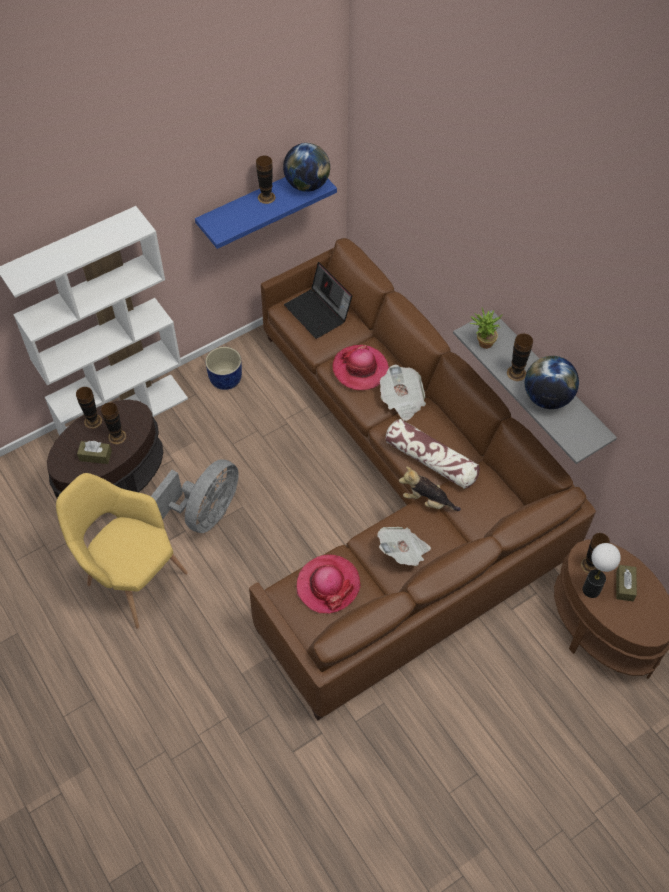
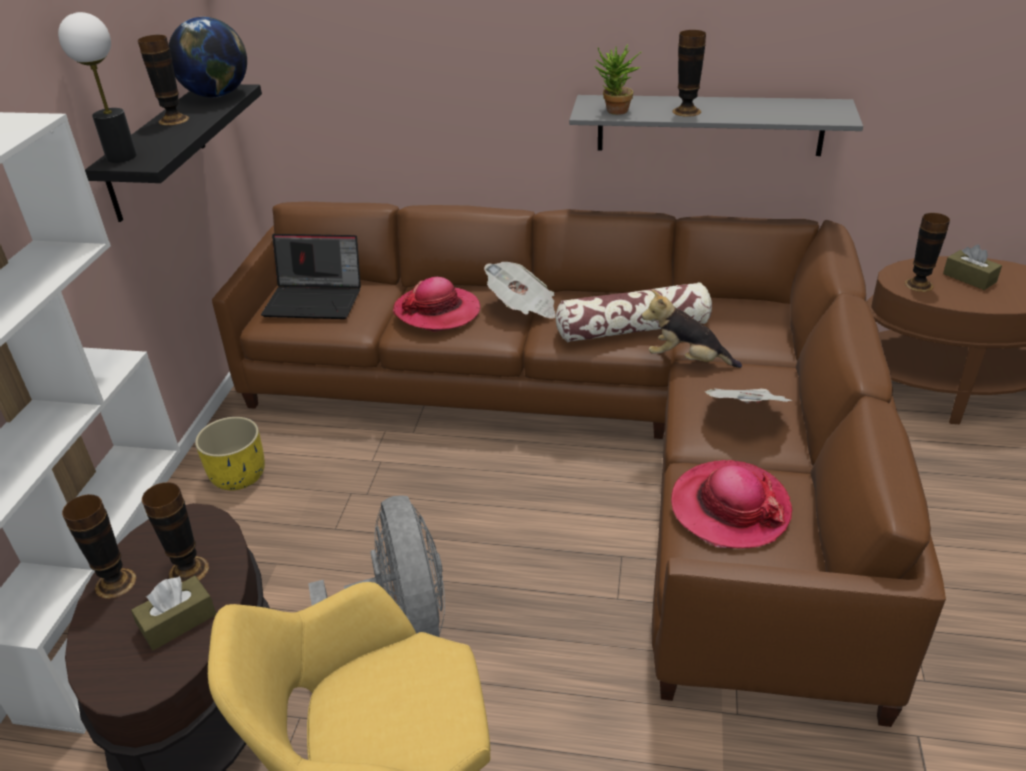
camera: 45 degrees left, 20 degrees down
(226, 379) = (239, 475): blue planter -> yellow planter
(256, 204) = (156, 152): blue shelf -> black shelf
(427, 501) = (687, 360): plush toy -> plush toy turned 45 degrees clockwise
(547, 398) = (747, 109): globe -> none
(591, 590) = (956, 299): table lamp -> table lamp (122, 157)

